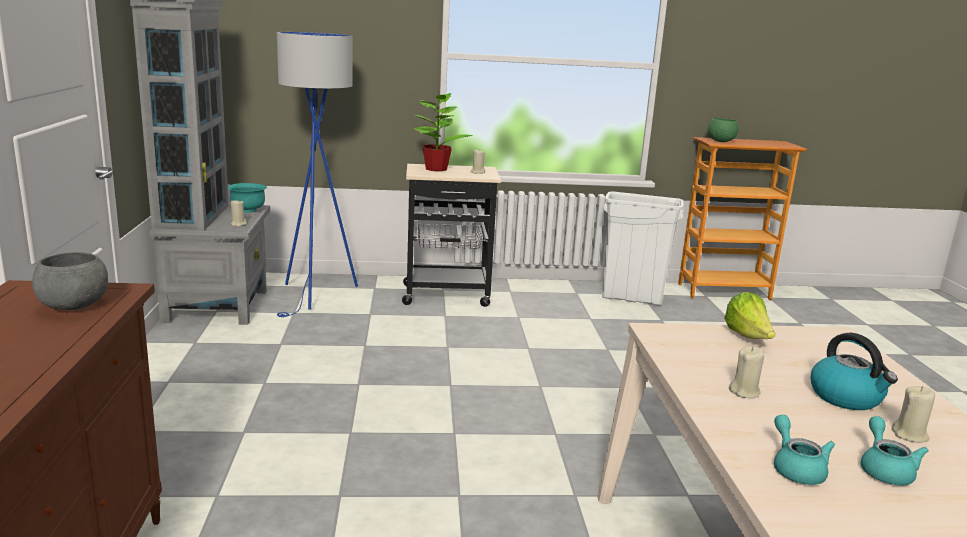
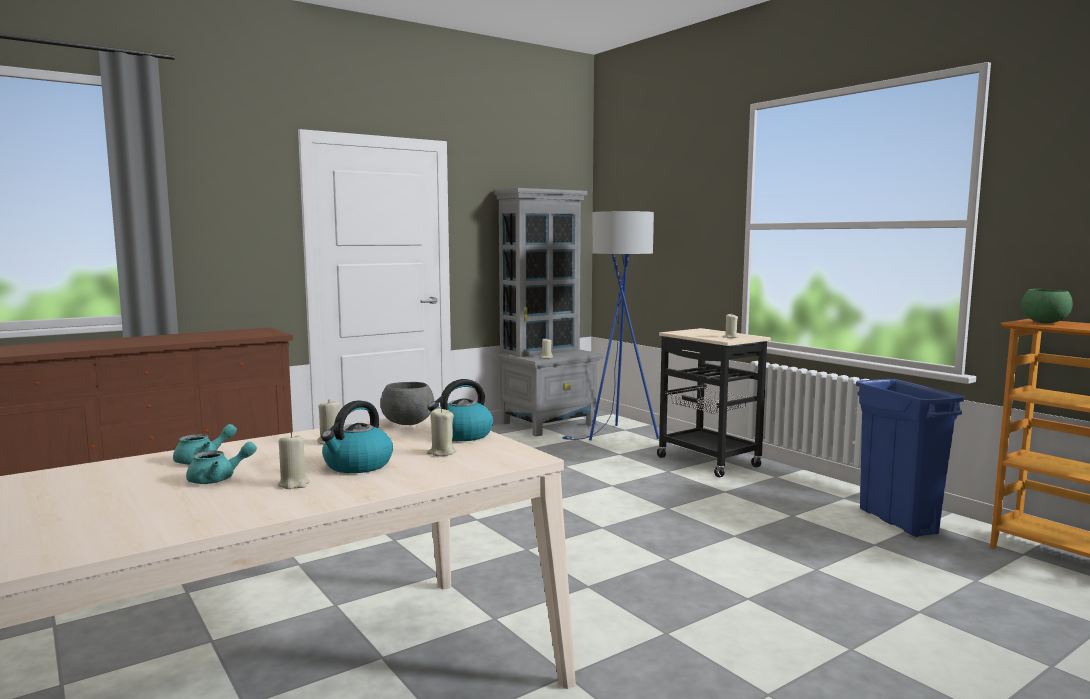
camera: 60 degrees right, 10 degrees down
(75, 307) = (245, 334): grey bowl -> grey bowl (408, 424)
(248, 210) = (579, 353): turquoise bowl -> none
(436, 169) = (706, 332): potted plant -> none
(631, 298) = (897, 521): white trash can -> blue trash can
(748, 337) = (462, 435): lettuce -> kettle
(811, 358) = (441, 453): none -> beige candle

